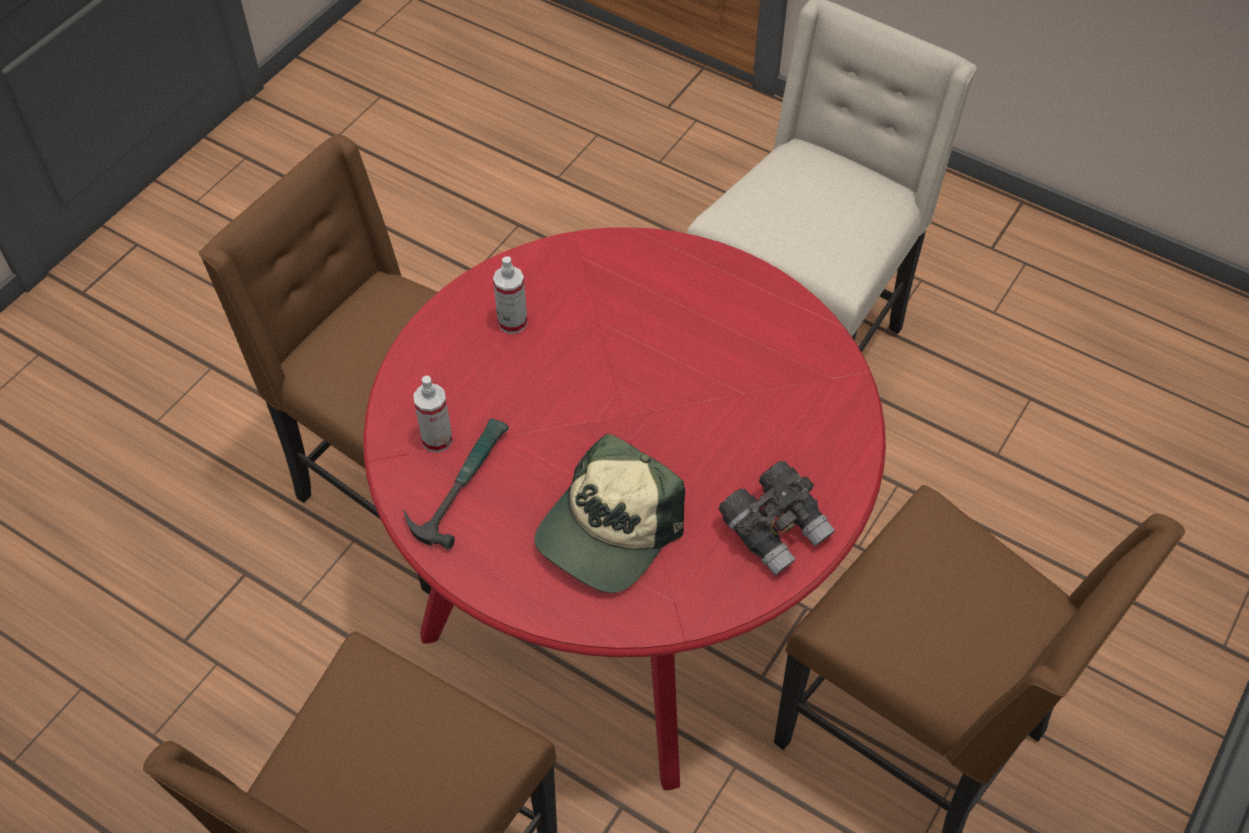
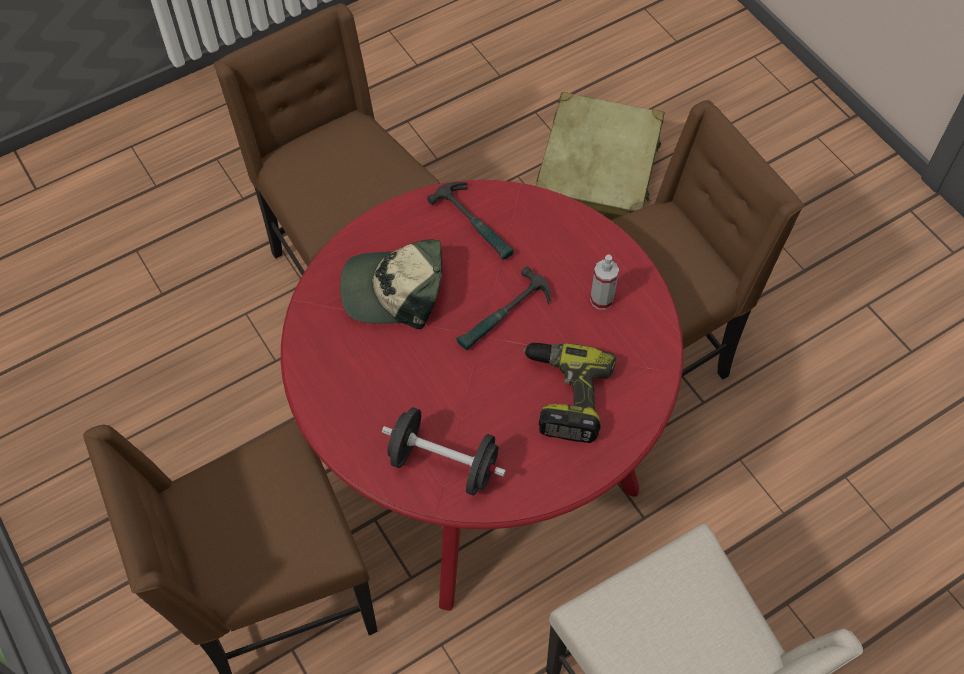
camera: 115 degrees right, 5 degrees up
(134, 629) = (596, 182): none -> beige suitcase
(437, 439) = (519, 223): spray bottle -> none
(585, 404) = (504, 316): none -> hammer
(609, 530) = (394, 290): cap -> cap turned 60 degrees counterclockwise
(658, 315) = (563, 395): none -> power drill
(775, 529) = (338, 386): grey binoculars -> none
(805, 387) = (444, 464): none -> black dumbbell

